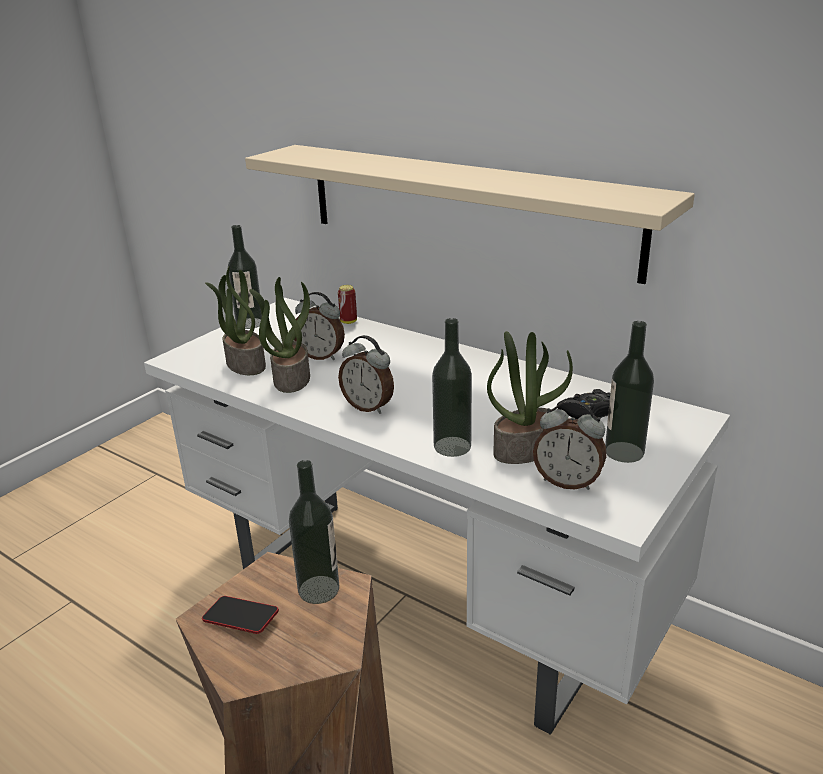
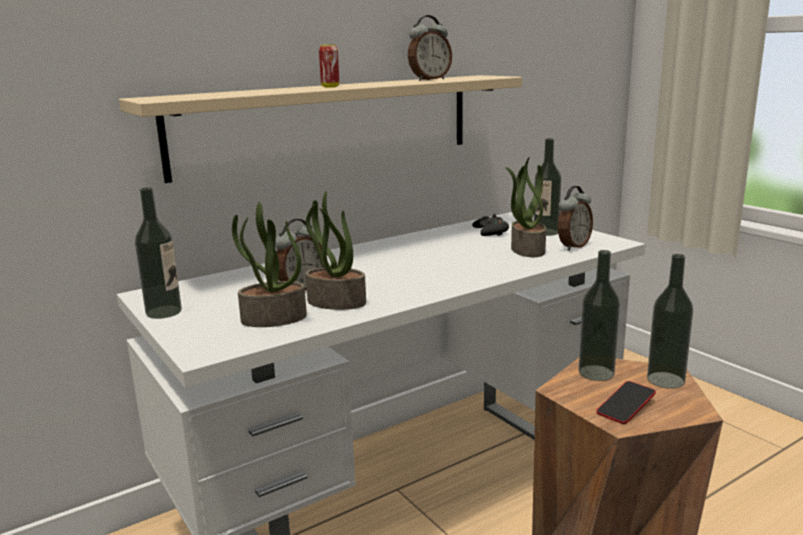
camera: 70 degrees left, 10 degrees down
(348, 322) = (237, 273): can -> can (330, 87)
(368, 407) = (424, 281): alarm clock -> alarm clock (429, 80)
(452, 446) = (510, 265): bottle -> bottle (665, 380)

